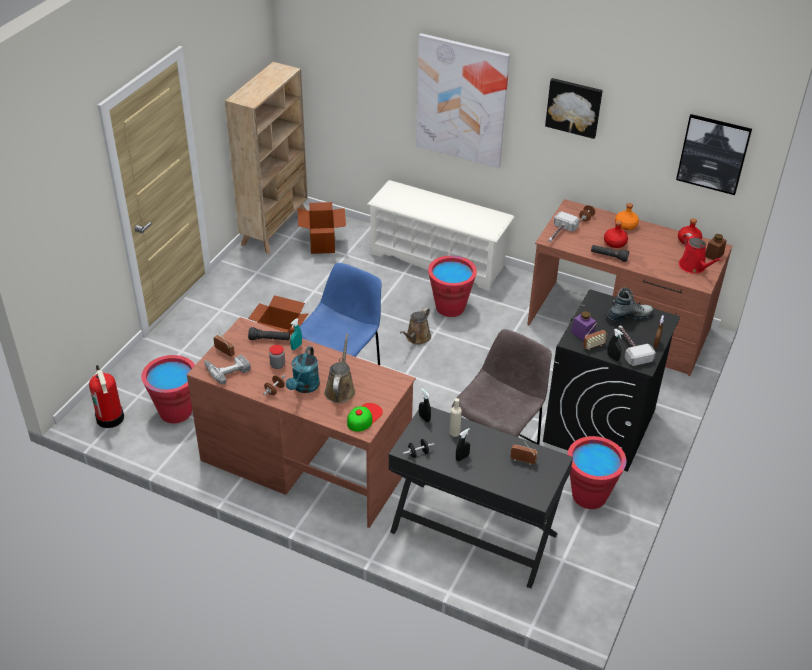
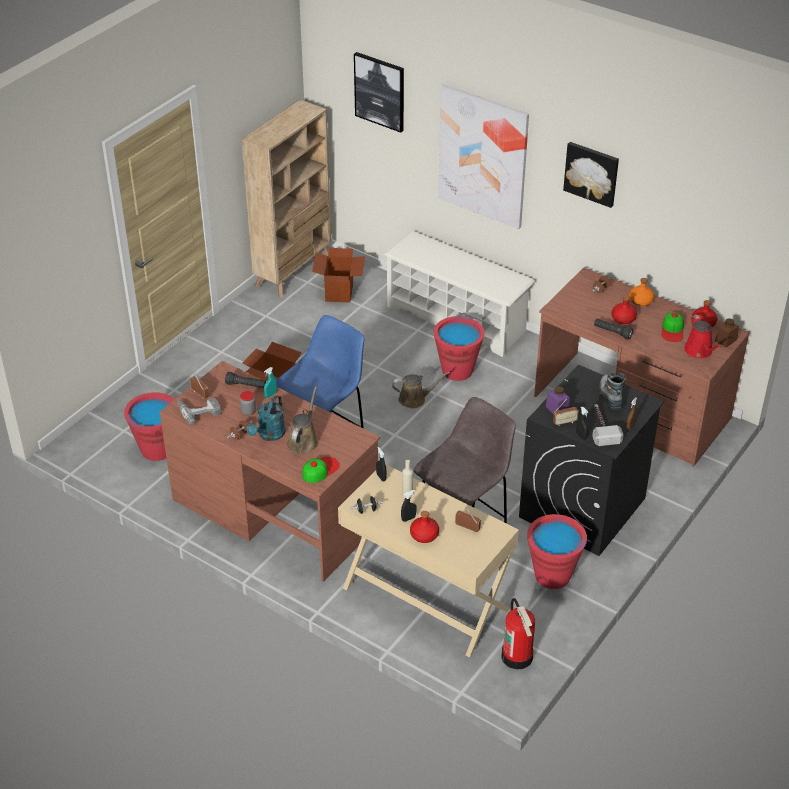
camera: 10 degrees right, 0 degrees up
(110, 418) = (93, 449): fire extinguisher -> fire extinguisher (517, 656)
(417, 338) = (415, 399): brown watering can -> brown watering can turned 135 degrees counterclockwise
(473, 533) = (425, 599): black desk -> beige desk
(482, 473) = (424, 535): none -> red bottle
(559, 233) = (567, 304): hammer -> none
(629, 317) = (610, 396): boot -> boot turned 90 degrees counterclockwise
(663, 249) = (672, 330): none -> cap
(713, 153) = (728, 234): picture -> picture (380, 91)

